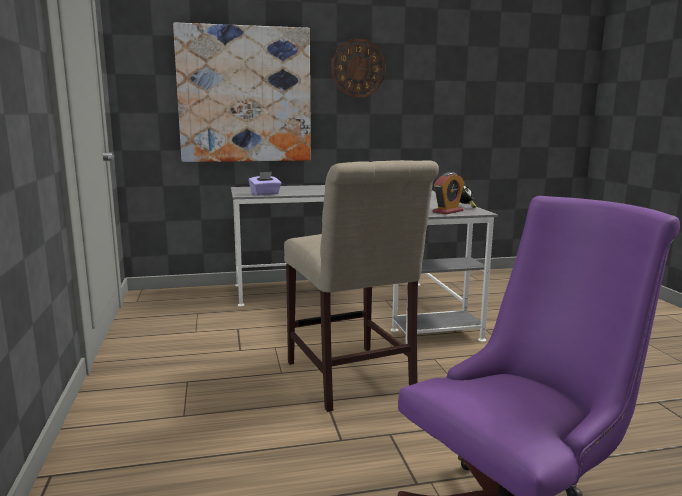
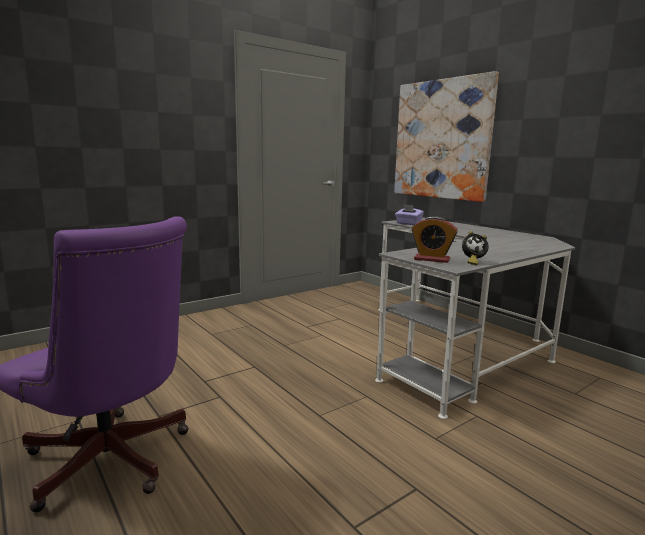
camera: 65 degrees right, 0 degrees up
(352, 380) = (292, 369): beige chair -> none
(358, 68) = (544, 106): wall clock -> none

